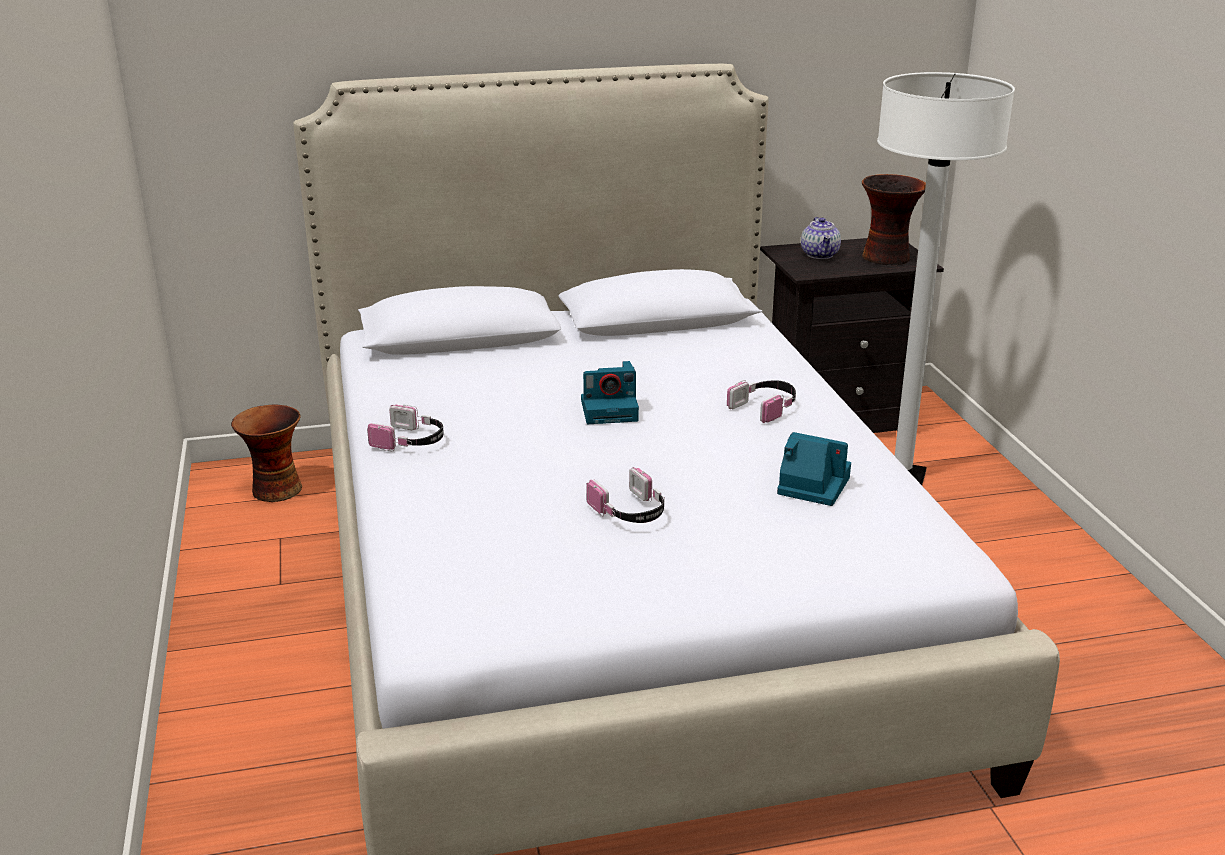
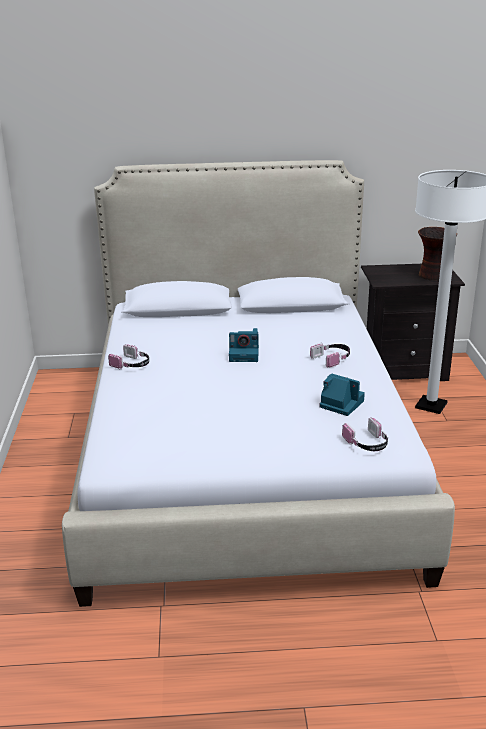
camera: 10 degrees right, 0 degrees up
(275, 490) = (78, 387): vase -> none
(630, 512) = (234, 411): headphones -> headphones (367, 444)
(820, 255) = (394, 272): teapot -> none

